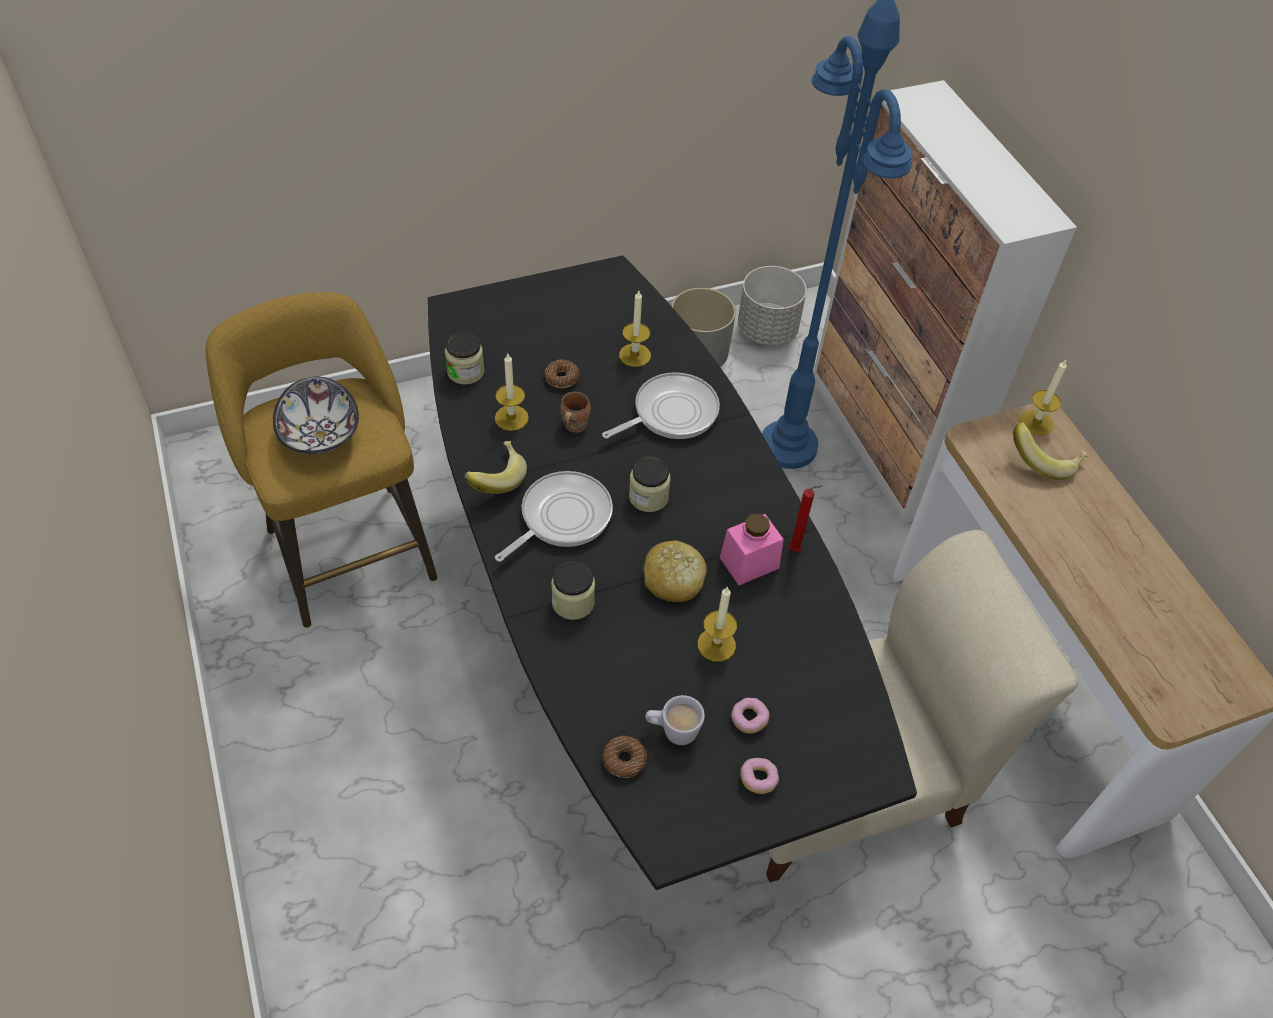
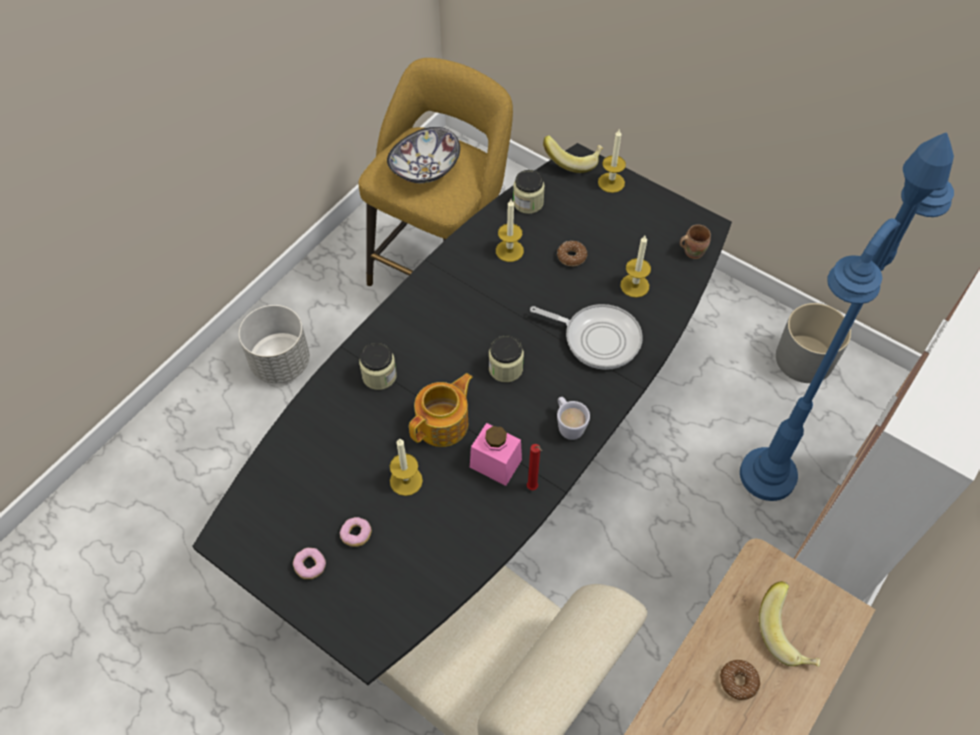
camera: 60 degrees right, 5 degrees up
(495, 478) = (449, 273): banana -> banana (573, 160)
(561, 517) = (445, 328): frying pan -> none
(573, 425) = (533, 288): brown mug -> brown mug (692, 251)
(624, 760) = (274, 475): donut -> donut (738, 681)
(672, 731) = (315, 492): white mug -> white mug (568, 425)
(673, 579) = (443, 423): bread -> teapot
(766, 330) = (876, 393): grey planter -> grey planter (281, 362)
(1036, 422) = (829, 607): candle -> candle (611, 182)

